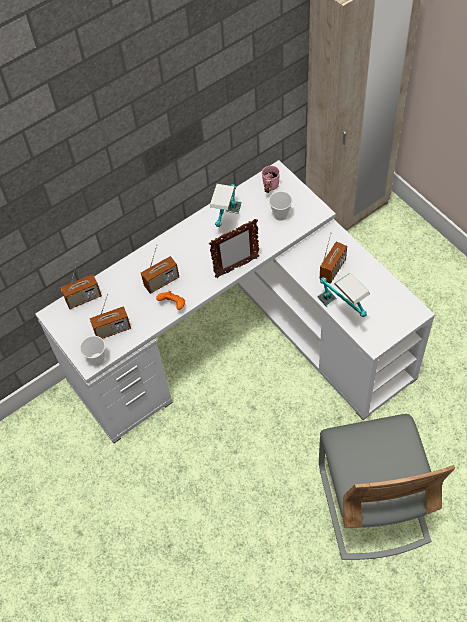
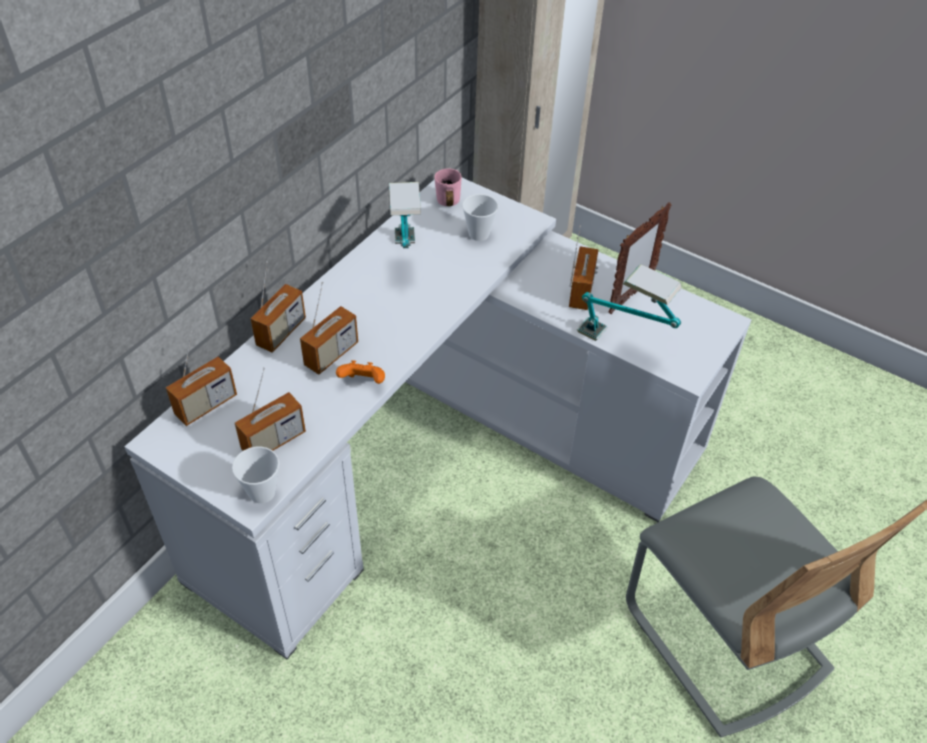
camera: 25 degrees left, 10 degrees down
(138, 260) = (281, 332): none -> radio
(236, 267) = (443, 312): picture frame -> picture frame (630, 296)

